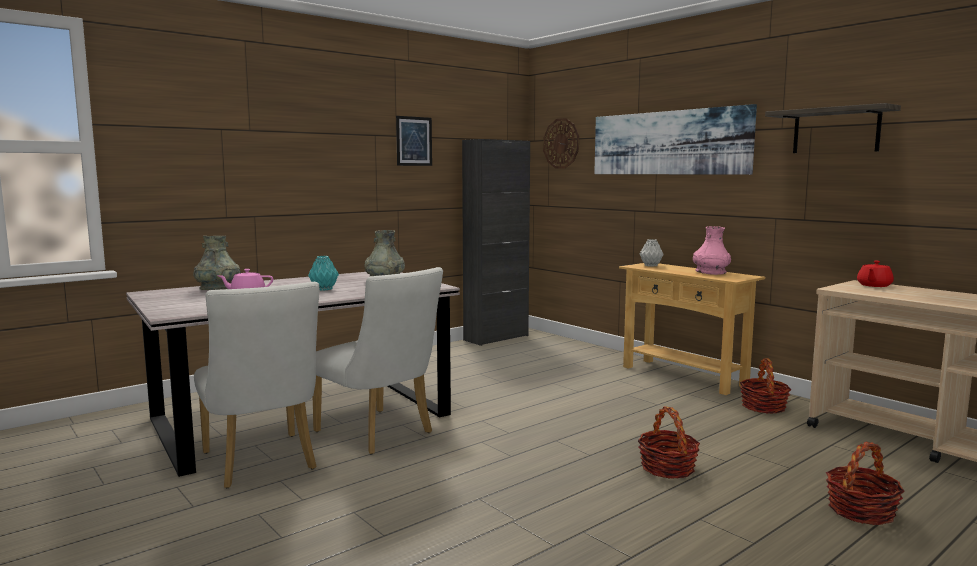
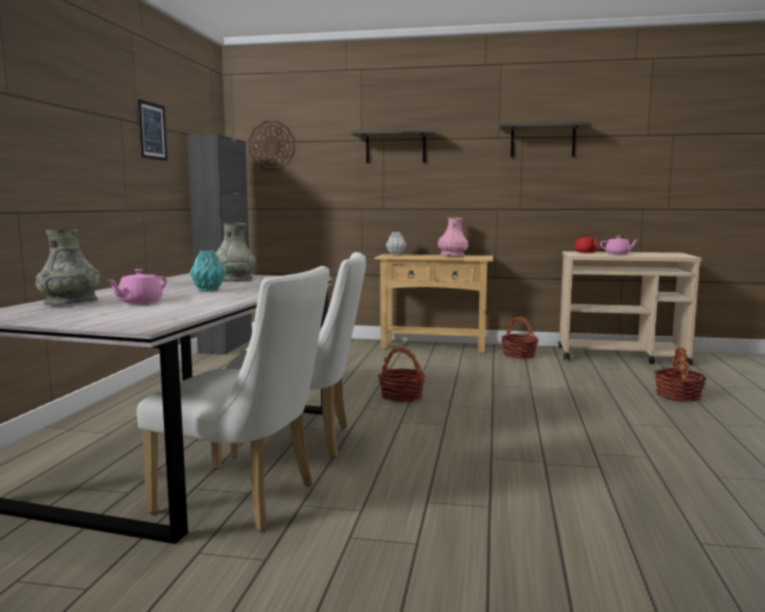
camera: 40 degrees left, 0 degrees up
(667, 468) = (551, 402): basket -> basket (401, 396)
(668, 143) = (395, 147): picture -> shelf
(906, 293) = (618, 254): none -> pink teapot

